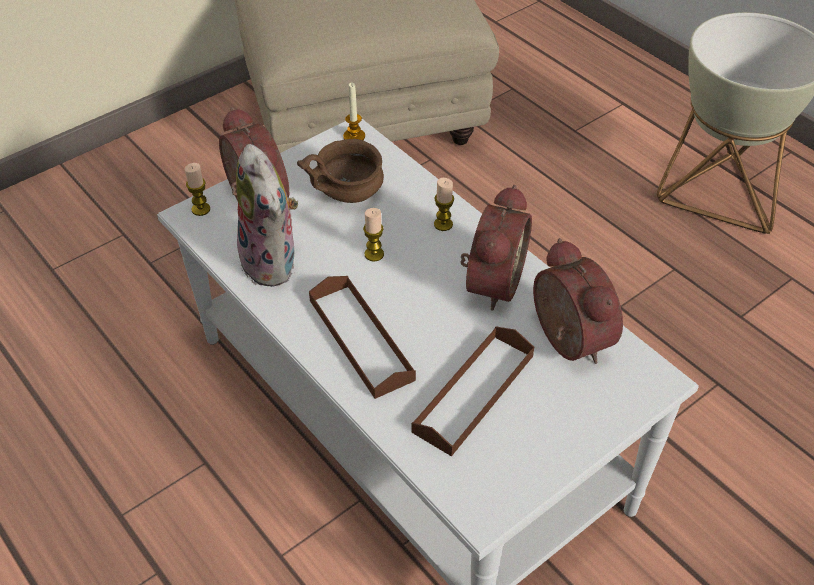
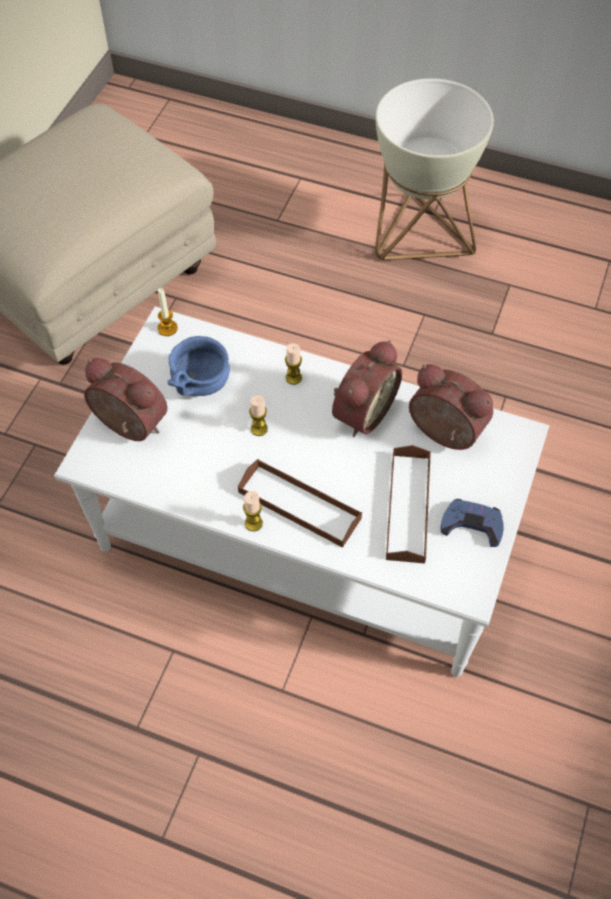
camera: 30 degrees left, 10 degrees up
(201, 209) = (89, 454): candle -> candle (253, 523)
(274, 263) = (186, 473): plush toy -> none
(349, 193) = (201, 383): brown bowl -> blue bowl
(490, 282) = (361, 411): alarm clock -> alarm clock turned 45 degrees clockwise
(534, 443) = (472, 524): none -> blue game controller

